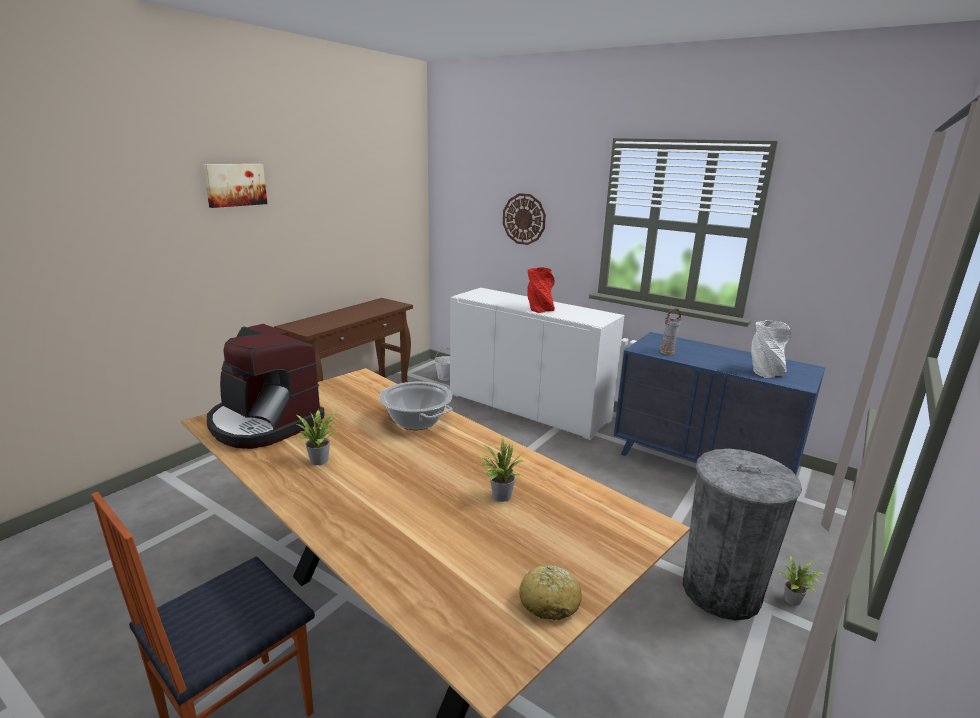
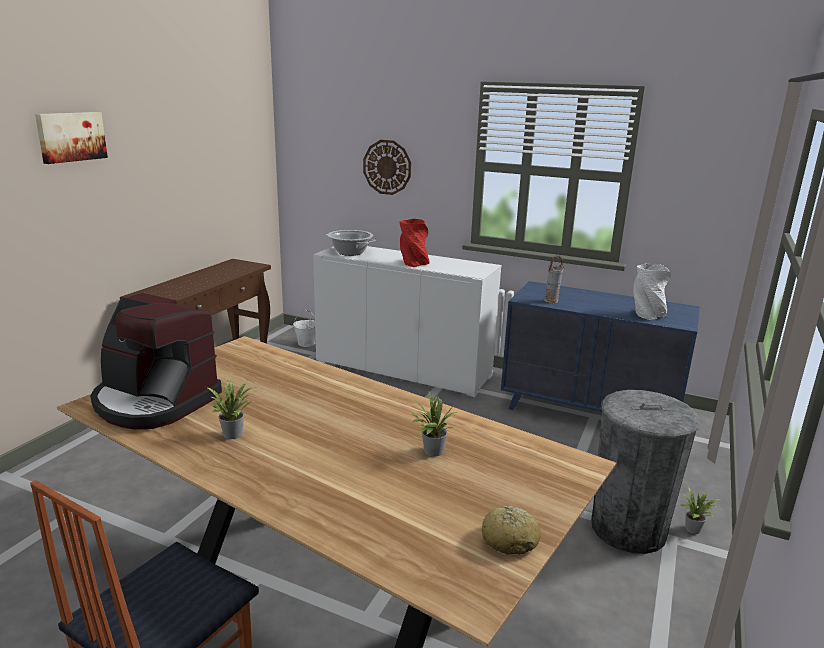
camera: 10 degrees left, 0 degrees up
(416, 421) = (321, 386): cooking pot -> cooking pot (350, 252)

